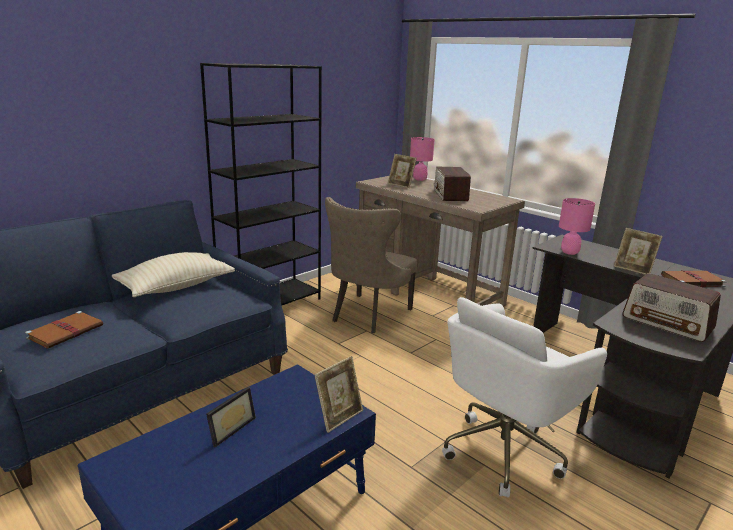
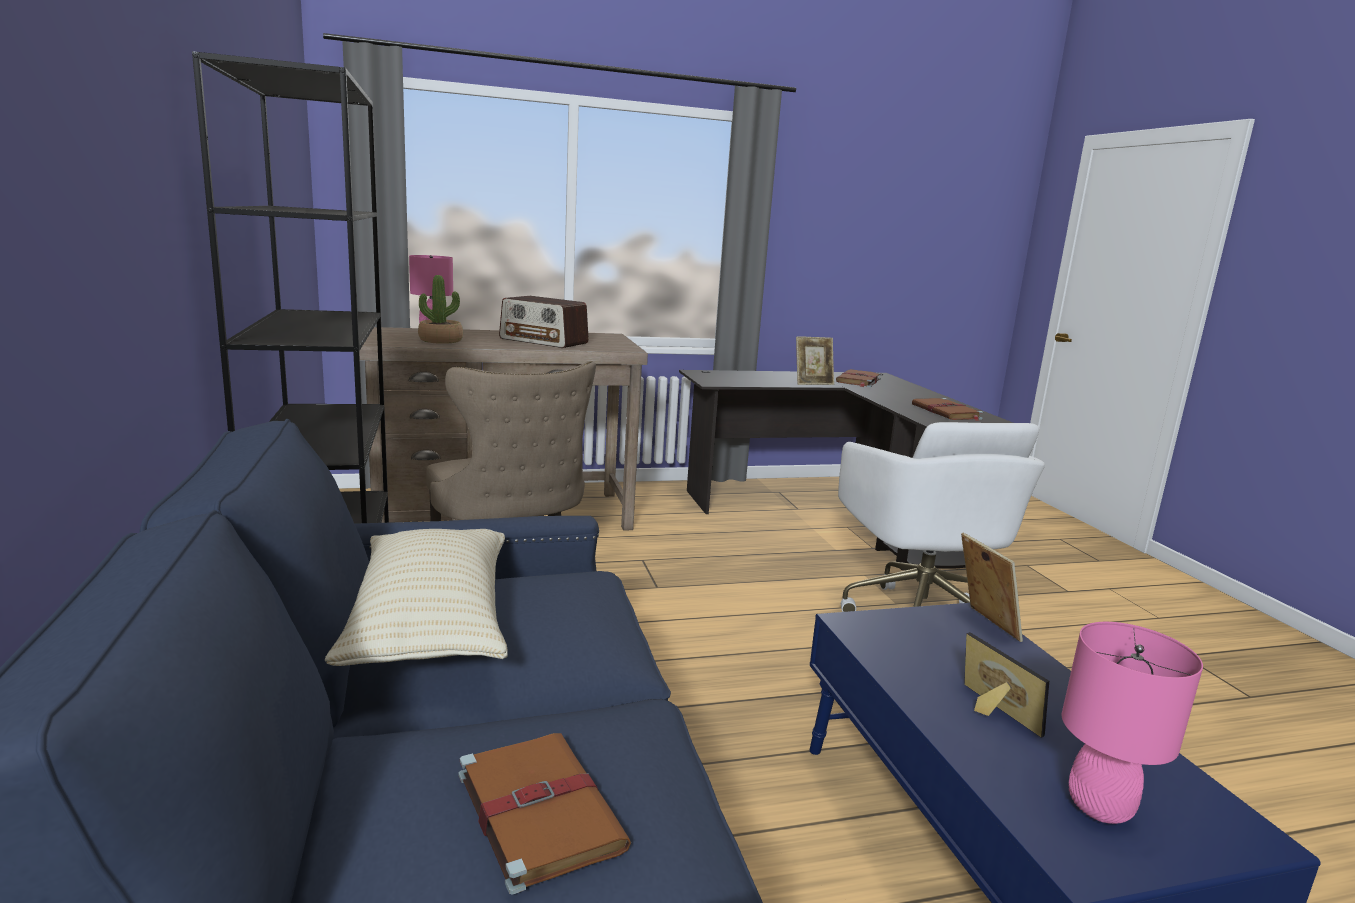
camera: 60 degrees left, 5 degrees down
(401, 185) = (441, 340): picture frame -> potted plant
(570, 253) = (741, 383): pink table lamp -> pink table lamp (1100, 808)
(667, 323) = (947, 412): radio -> brown book

